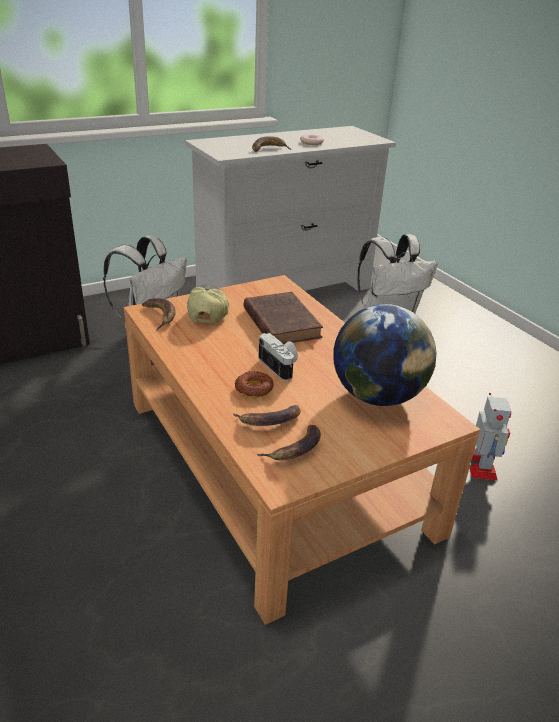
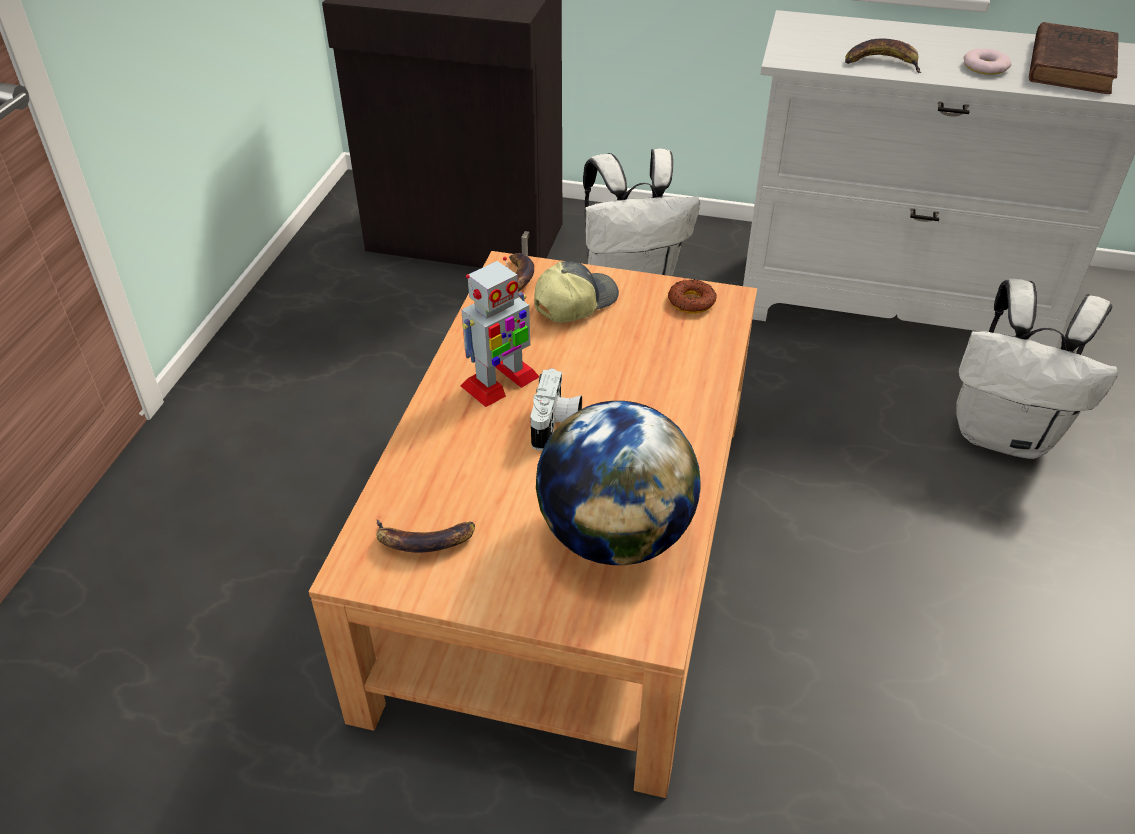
camera: 45 degrees right, 10 degrees up
(254, 389) = (484, 438): donut -> donut (691, 302)
(269, 421) = (445, 488): banana -> none
(280, 322) = (645, 361): brown book -> brown book (1071, 64)
(481, 465) = (849, 744): toy robot -> toy robot (499, 382)

